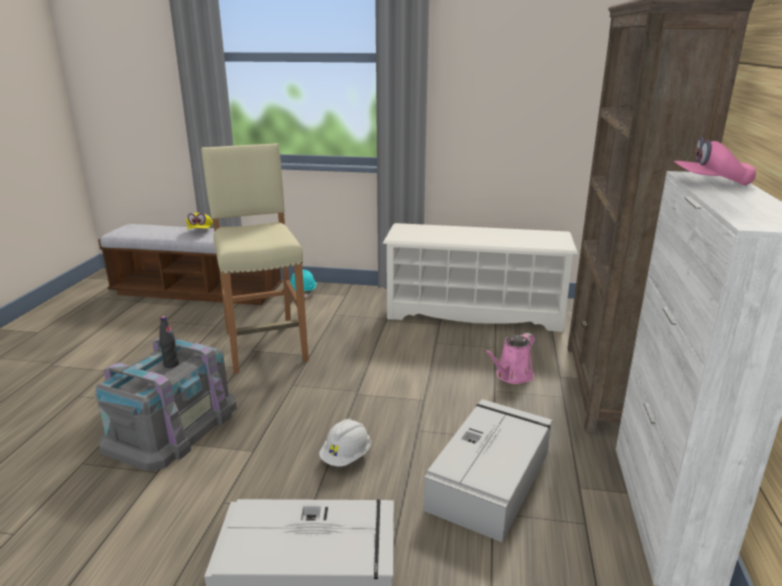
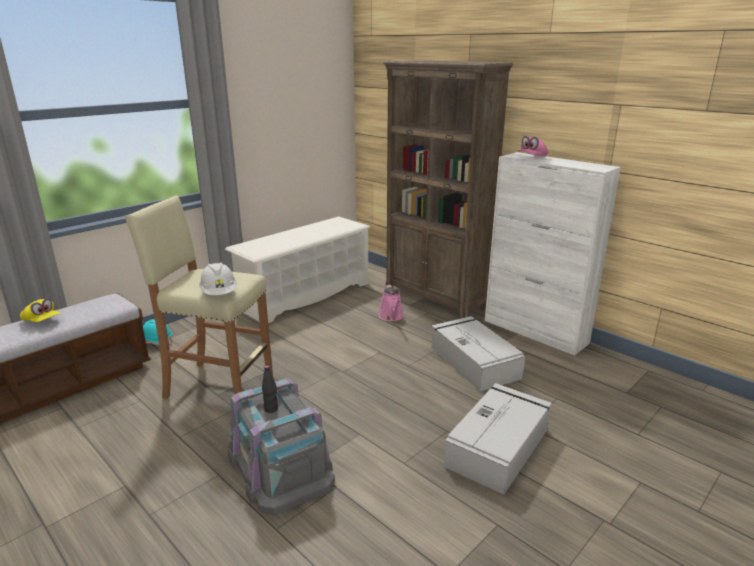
camera: 55 degrees left, 0 degrees up
(346, 457) = (407, 399): white hard hat -> white hard hat (219, 293)

